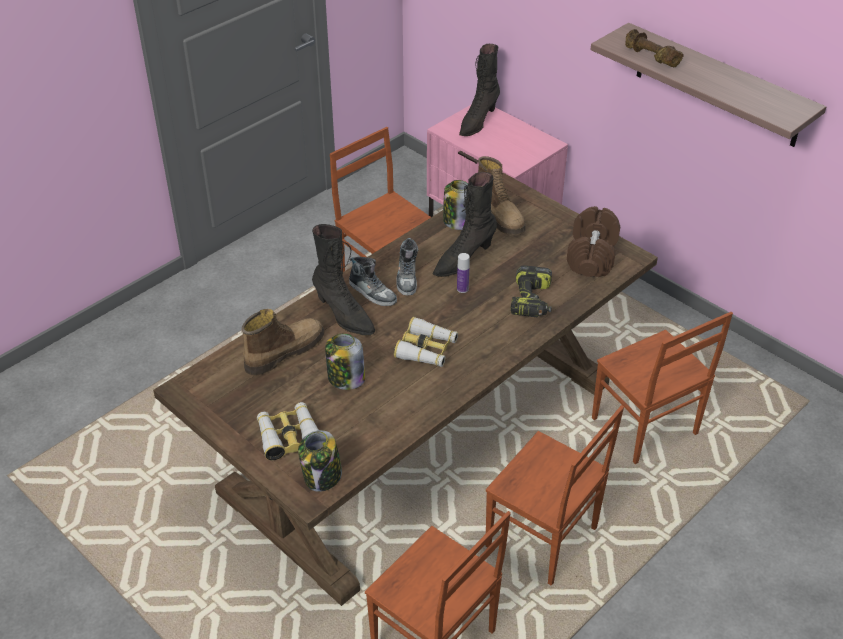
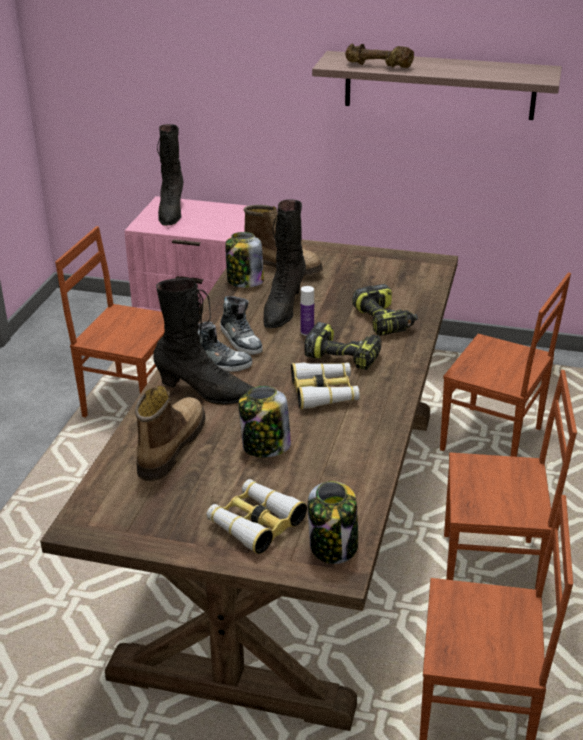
camera: 30 degrees left, 10 degrees down
(471, 322) = (345, 356): none -> power drill
(591, 255) = (399, 271): brown dumbbell -> none

